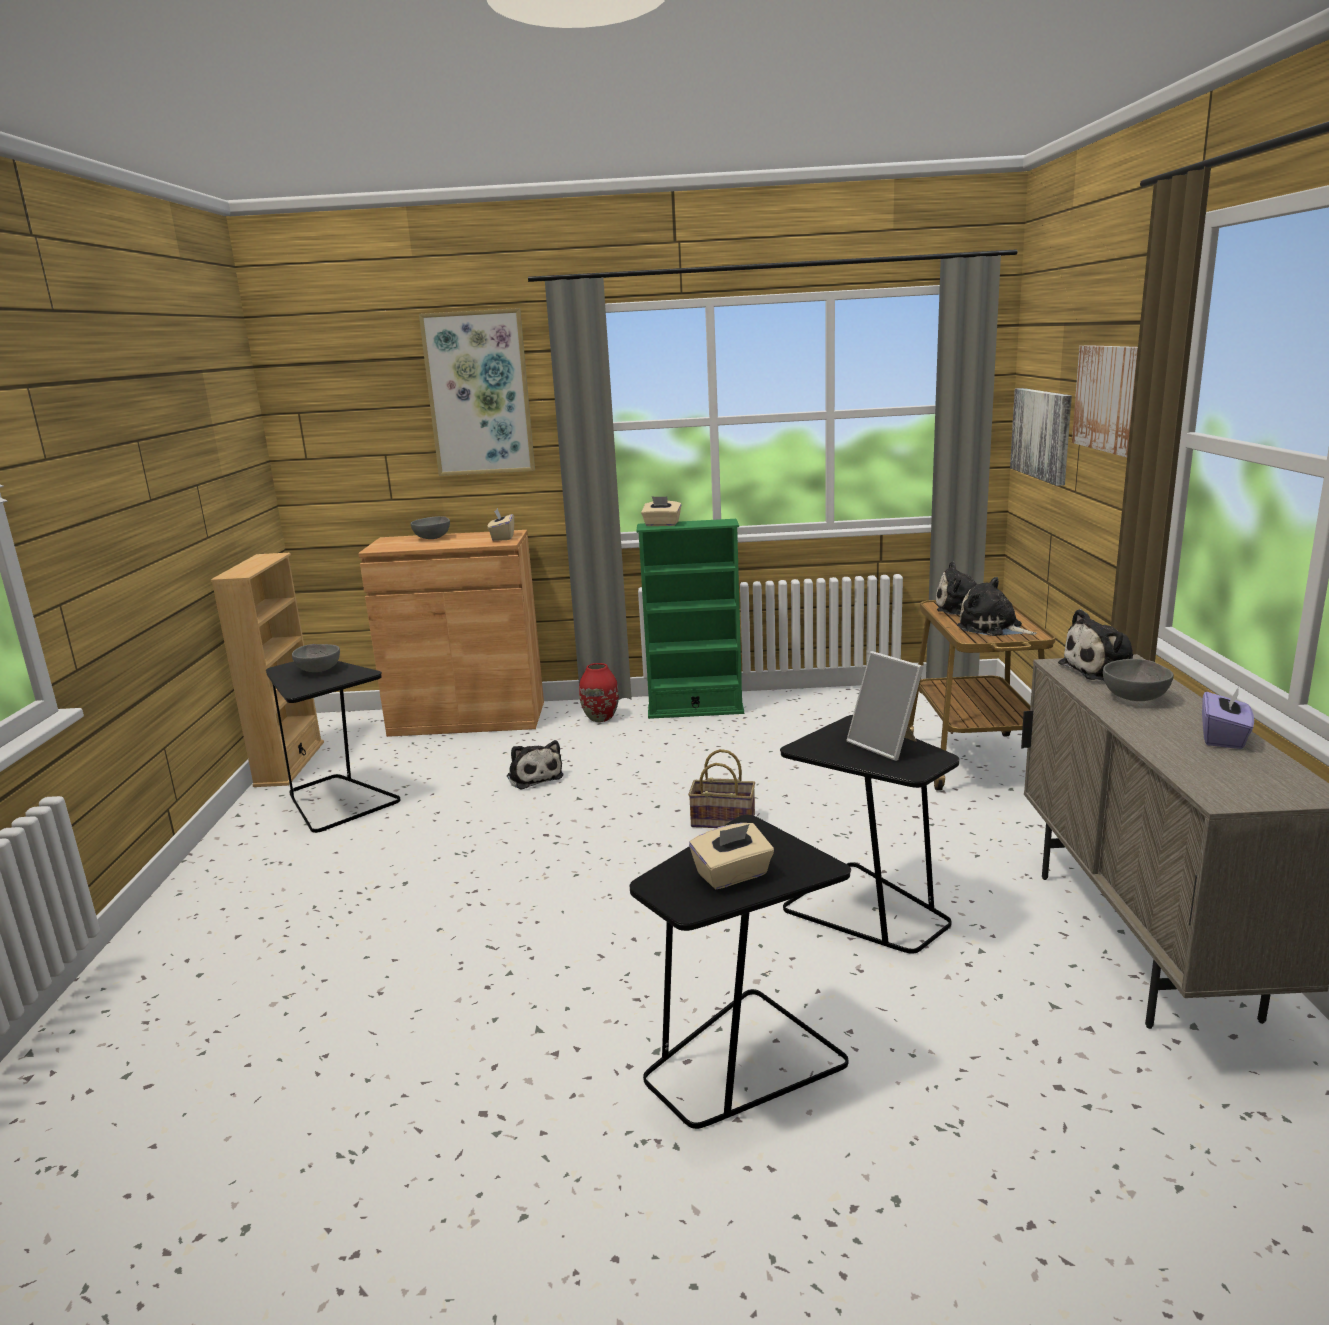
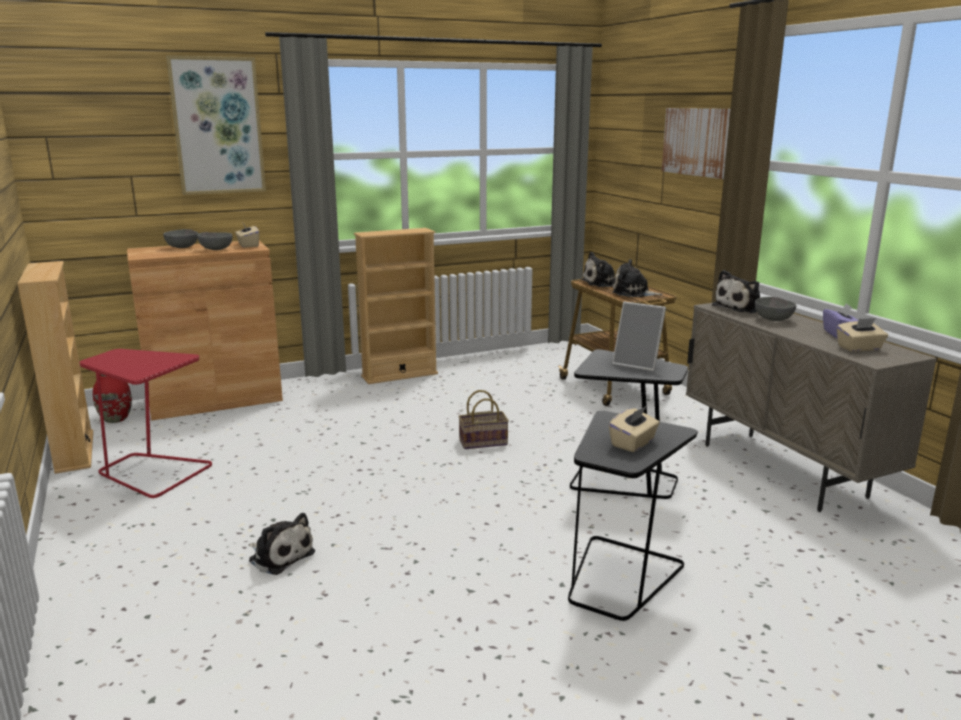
camera: 25 degrees left, 0 degrees up
(319, 670) = (136, 358): grey bowl -> grey bowl (216, 249)
(337, 801) = (152, 473): black side table -> red side table
(534, 776) = (312, 433): plush toy -> plush toy (280, 556)
(600, 718) = (329, 387): red vase -> red vase (115, 419)
(662, 524) = (376, 232): beige tissue box -> beige tissue box (859, 348)
(695, 710) = (399, 375): green bookcase -> beige bookcase
(1042, 434) = (628, 167): picture -> none

